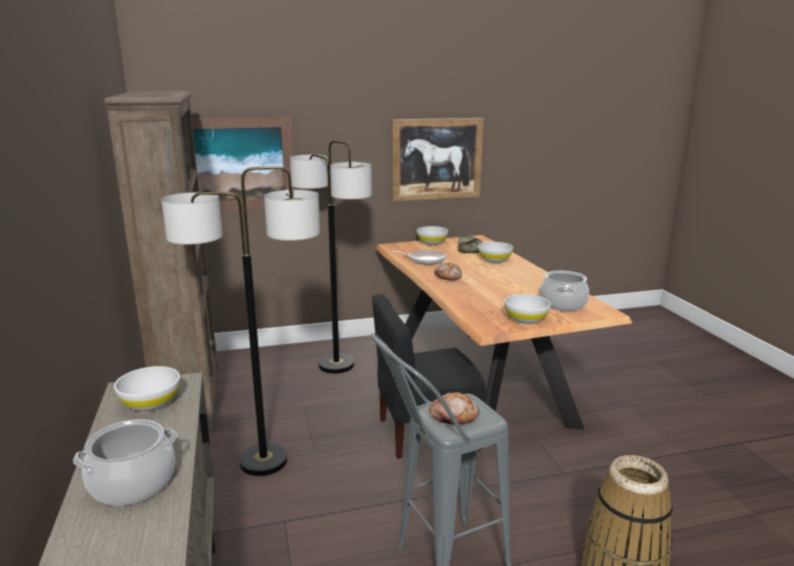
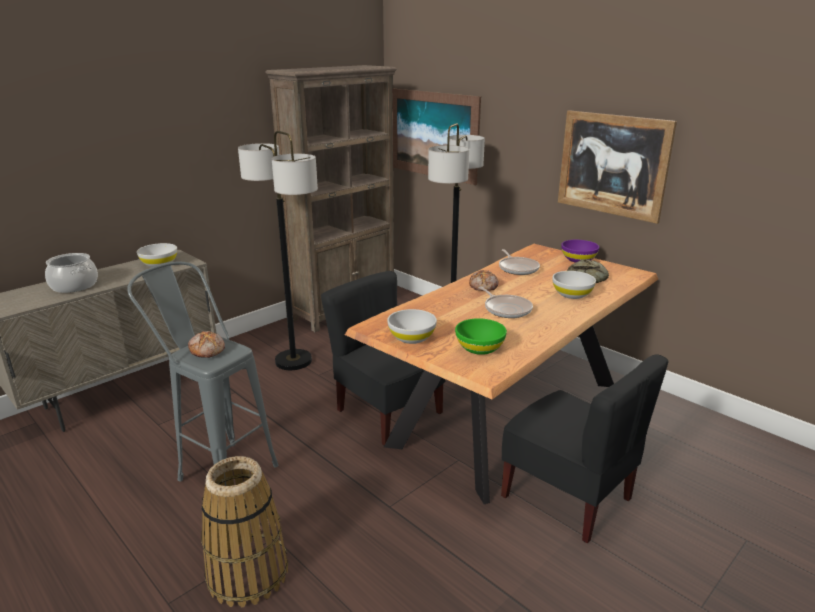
camera: 60 degrees right, 5 degrees up
(432, 243) = (578, 259): white bowl -> purple bowl
(501, 281) = (506, 309): none -> frying pan
(562, 304) = (479, 348): cooking pot -> green bowl
(592, 396) = (568, 497): none -> black chair

